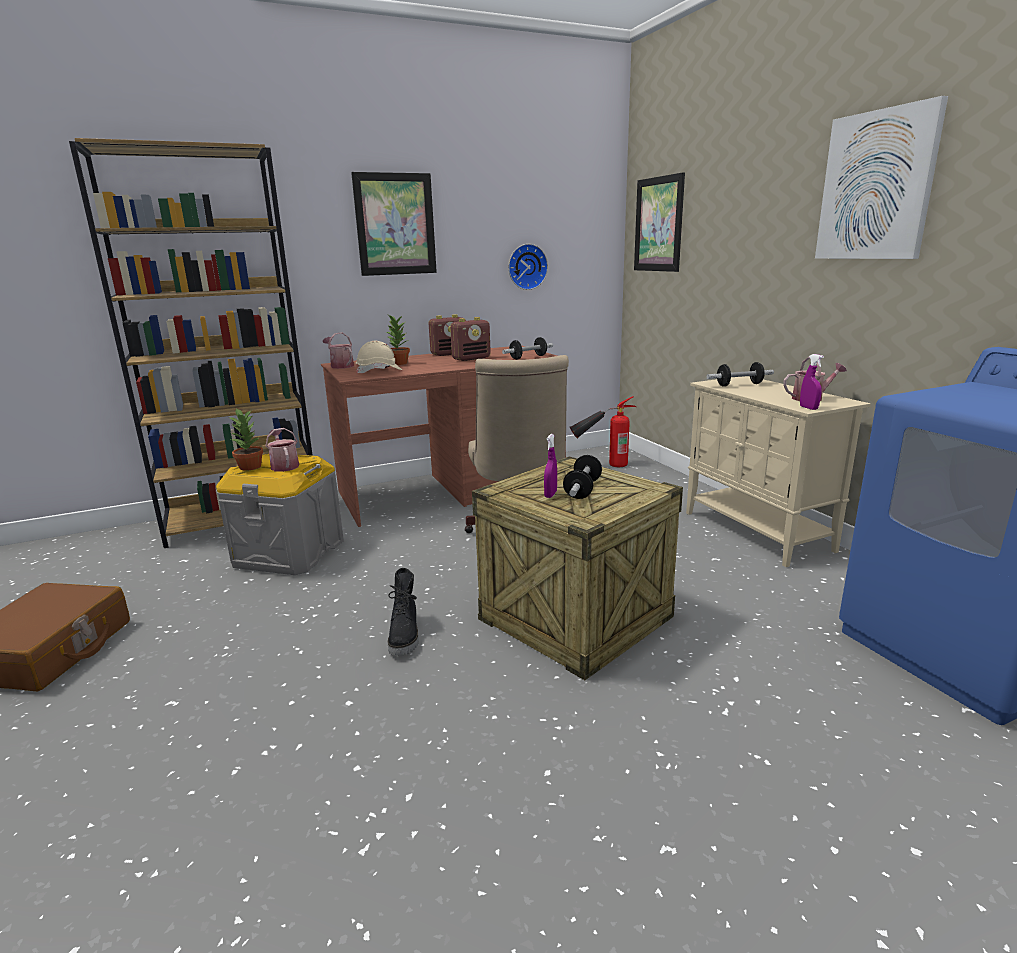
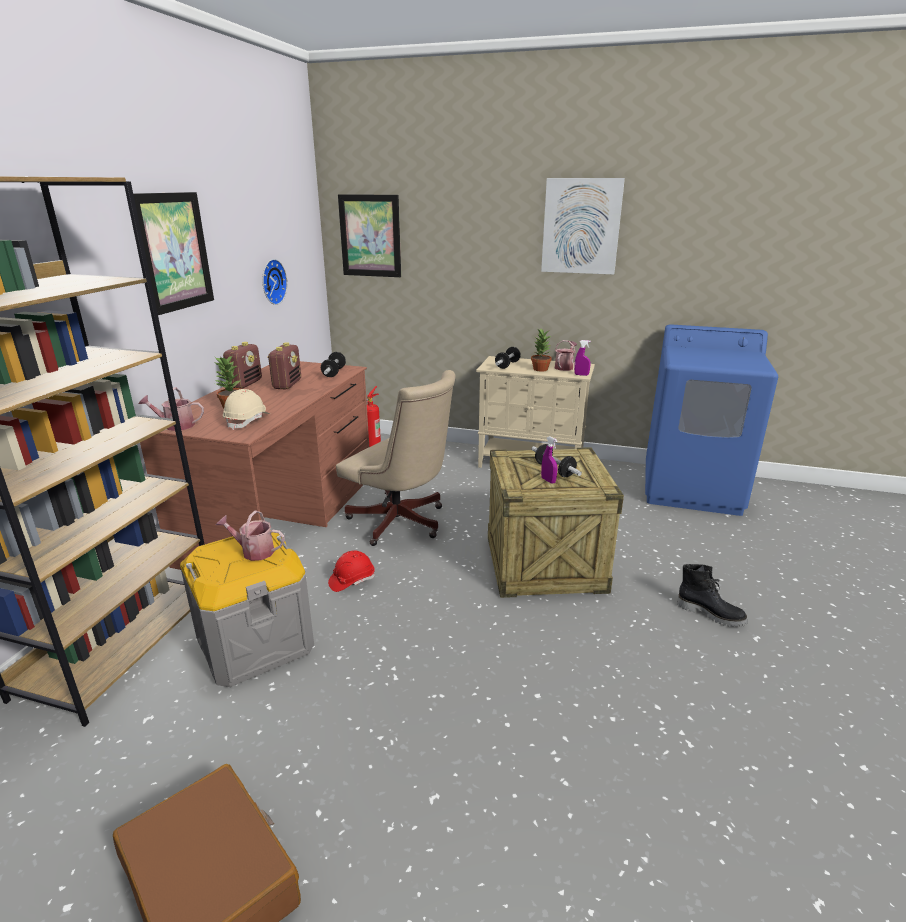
camera: 50 degrees left, 5 degrees up
(250, 467) = (220, 568): potted plant -> potted plant (540, 369)
(405, 636) = (483, 636): black boot -> black boot (710, 613)
(407, 548) = (352, 580): none -> red hard hat

